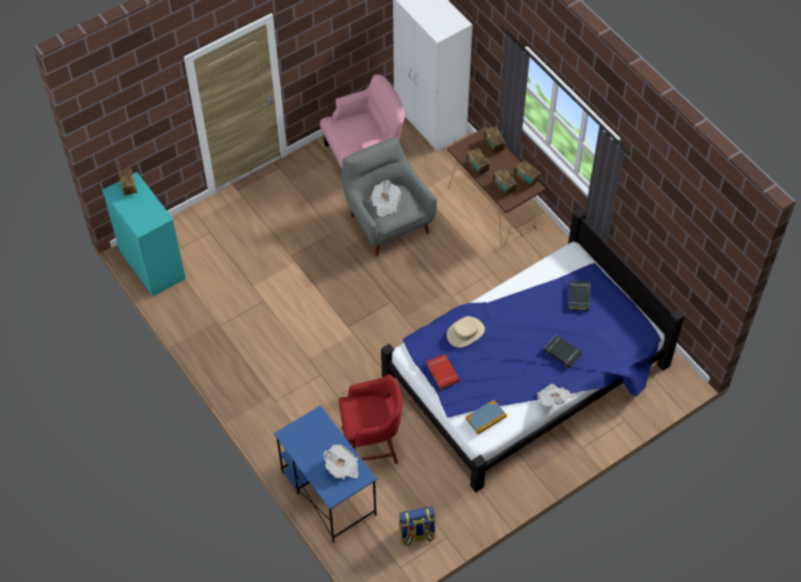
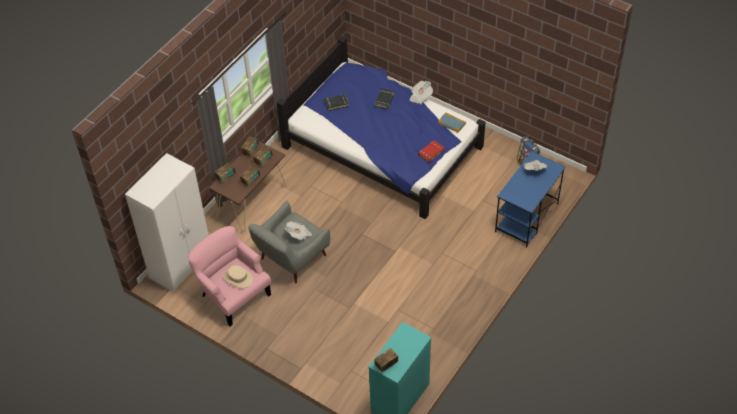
camera: 110 degrees left, 5 degrees down
(372, 445) = (480, 207): red stool -> none
(465, 333) = (394, 150): beige hat -> beige hat (238, 278)

